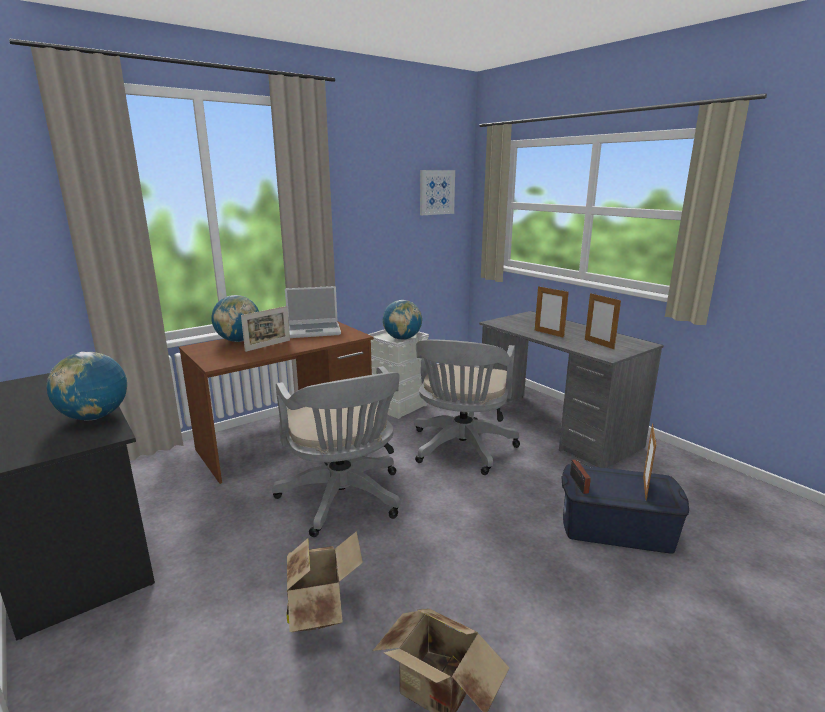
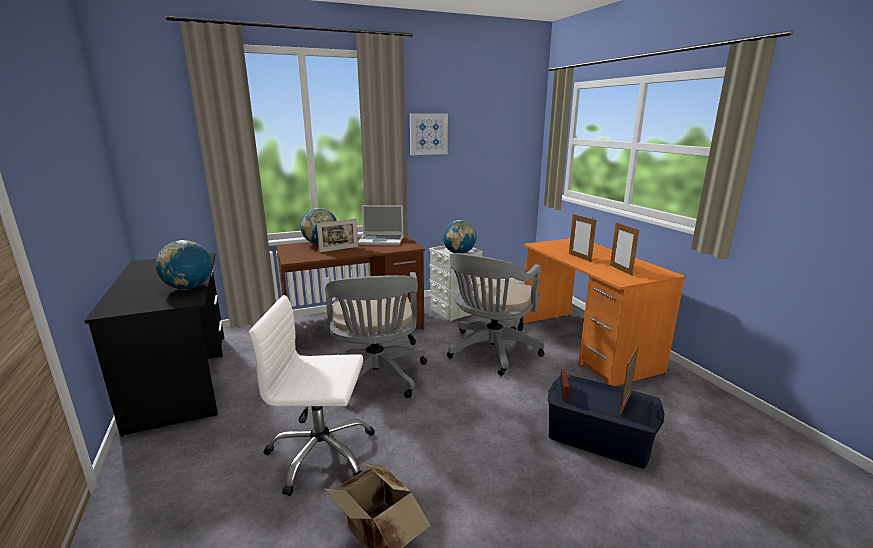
camera: 15 degrees right, 0 degrees up
(321, 608) = (321, 454): cardboard box -> white office chair
(436, 192) = (507, 129): picture -> picture (428, 134)
(556, 428) = (586, 345): grey desk -> orange desk

